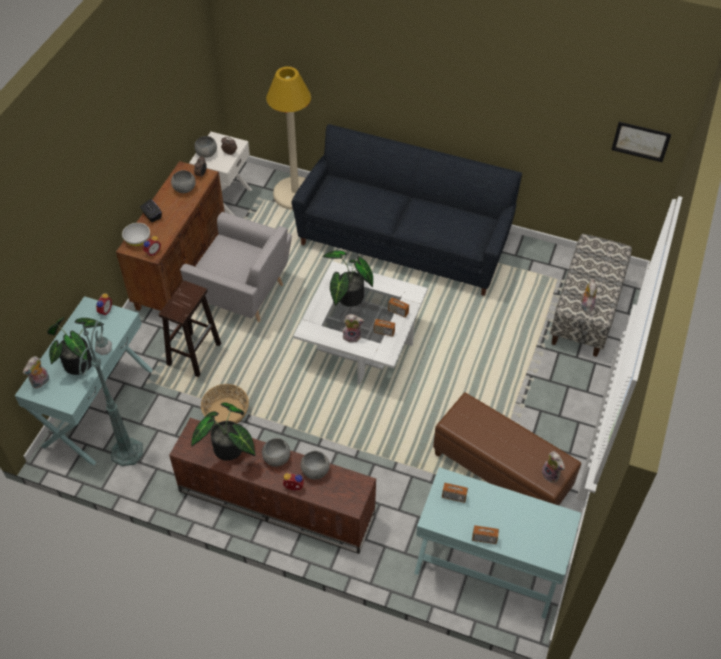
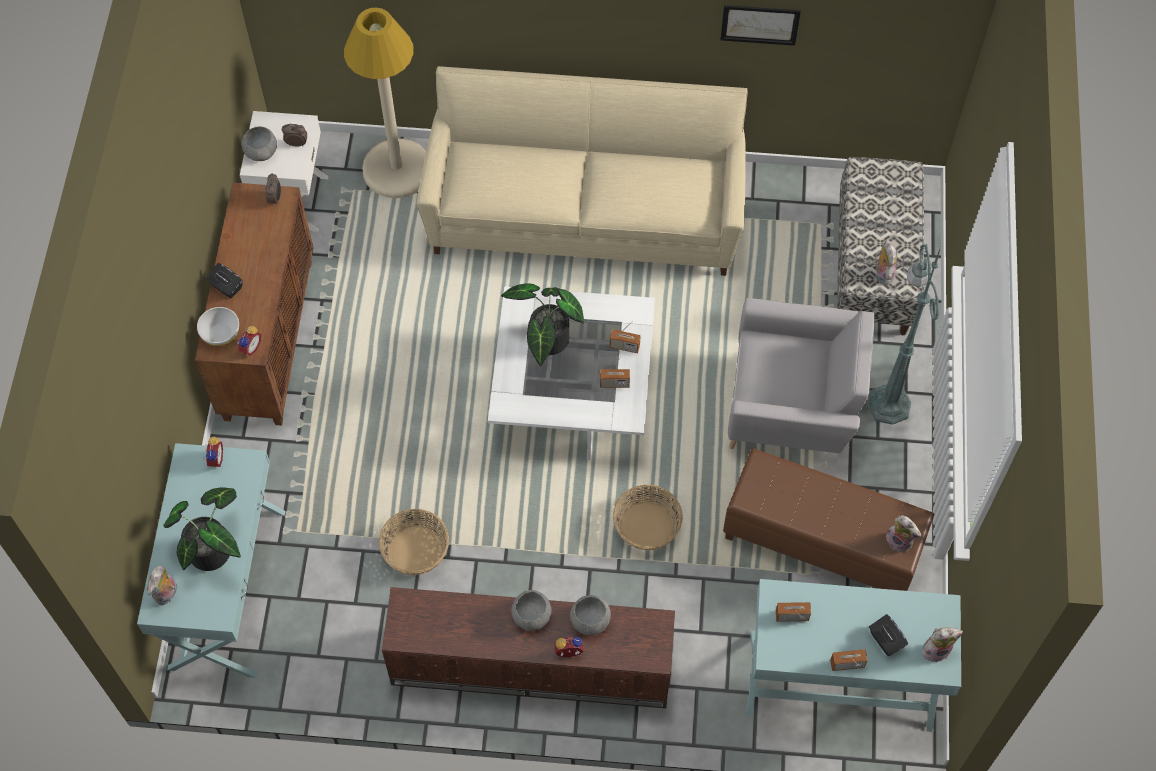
camera: 15 degrees left, 10 degrees up
(128, 450) = (295, 643): green floor lamp -> green floor lamp (888, 402)
(184, 188) = (258, 228): grey bowl -> none
(194, 353) = (337, 470): brown stool -> none
(229, 451) = (463, 623): potted plant -> none
(243, 293) = (374, 355): grey armchair -> grey armchair (792, 407)
(352, 336) = (572, 401): plush toy -> plush toy (936, 649)
(383, 433) = (646, 525): none -> basket
(404, 240) = (585, 211): black sofa -> beige sofa
(517, 530) = (885, 640): none -> black tissue box
(640, 141) = (918, 27): picture -> picture (760, 24)

